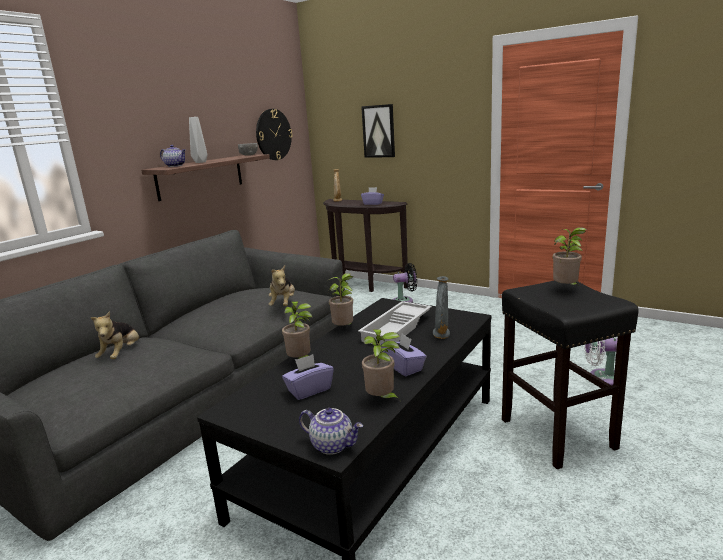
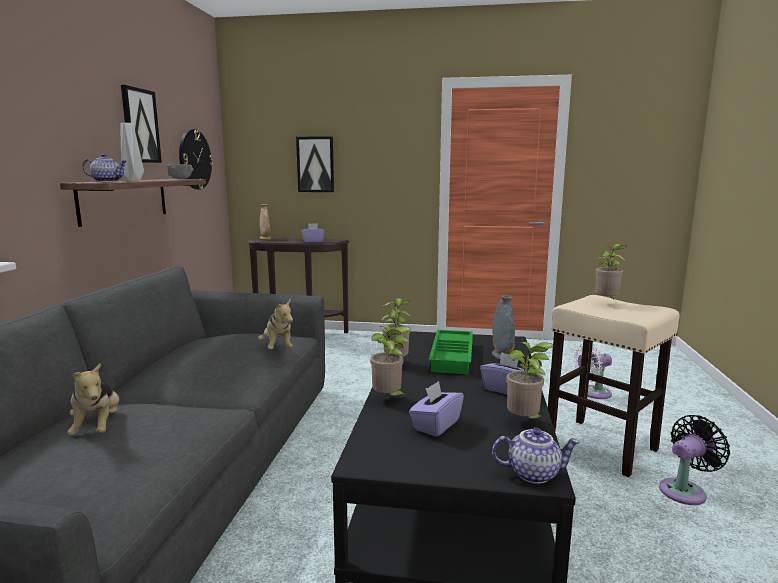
camera: 25 degrees left, 5 degrees down
(215, 114) = (140, 126): none -> picture
(397, 329) = (453, 356): white tray -> green tray
(405, 301) = (356, 345): black fan -> black fan (685, 490)
(558, 434) = (602, 446): black stool -> beige stool

